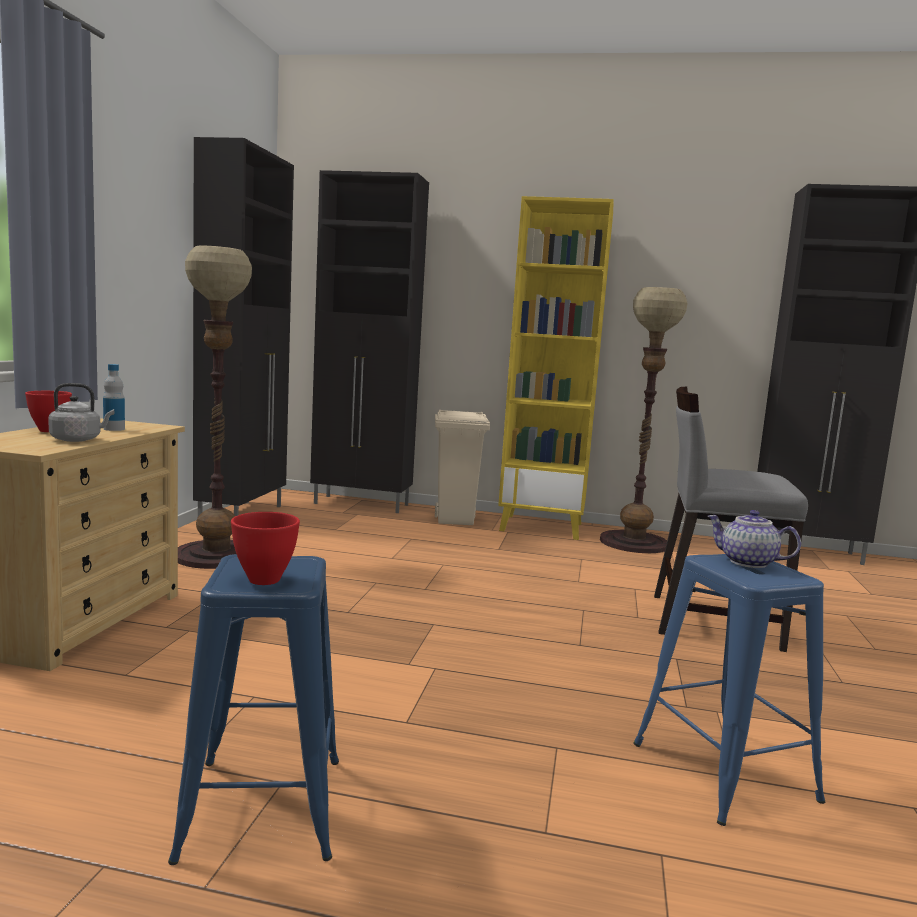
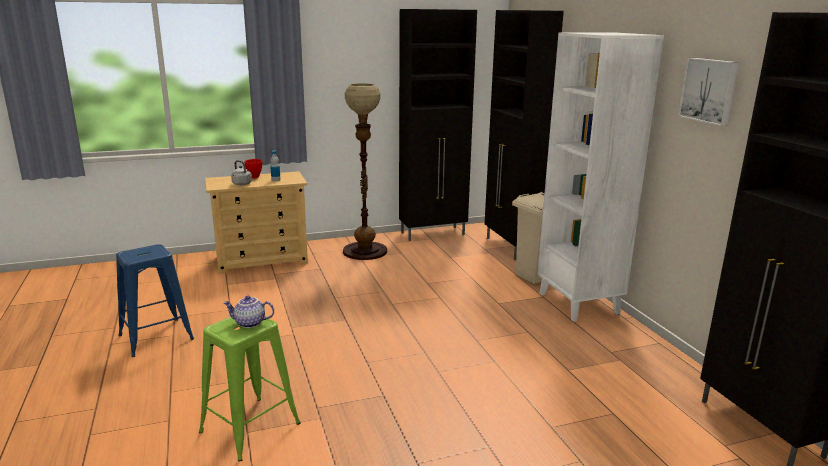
camera: 60 degrees right, 10 degrees up
(264, 580) = (135, 255): red bowl -> none
(542, 527) = (579, 303): yellow bookcase -> white bookcase
(634, 542) = (610, 342): floor lamp -> none
(679, 265) = (710, 90): none -> picture
(712, 620) = (471, 399): grey chair -> none
(724, 772) = (249, 428): blue stool -> green stool
(747, 562) = (249, 323): teapot -> teapot turned 90 degrees counterclockwise

